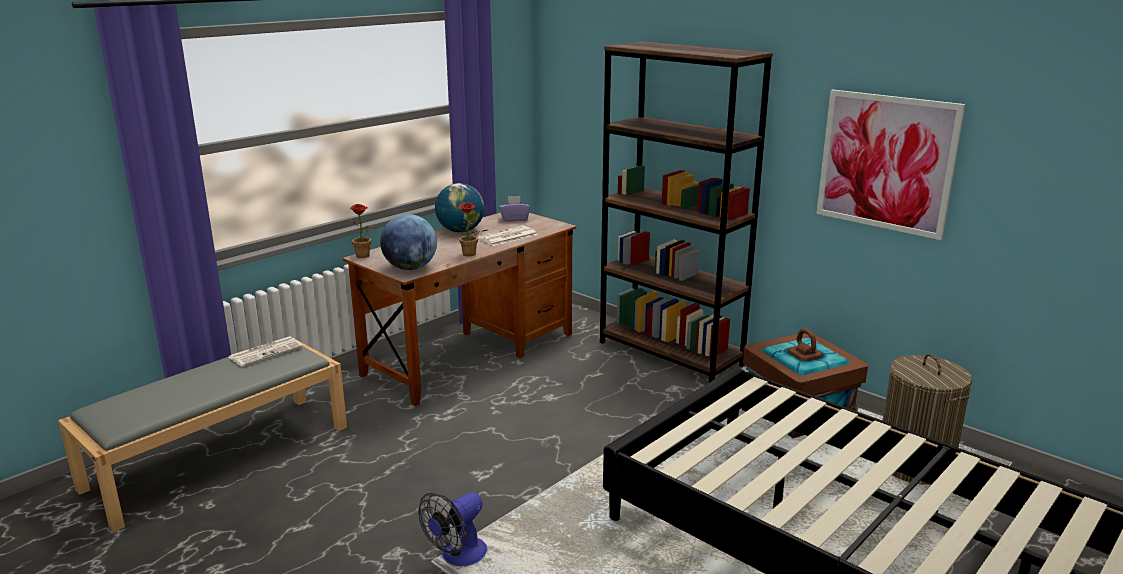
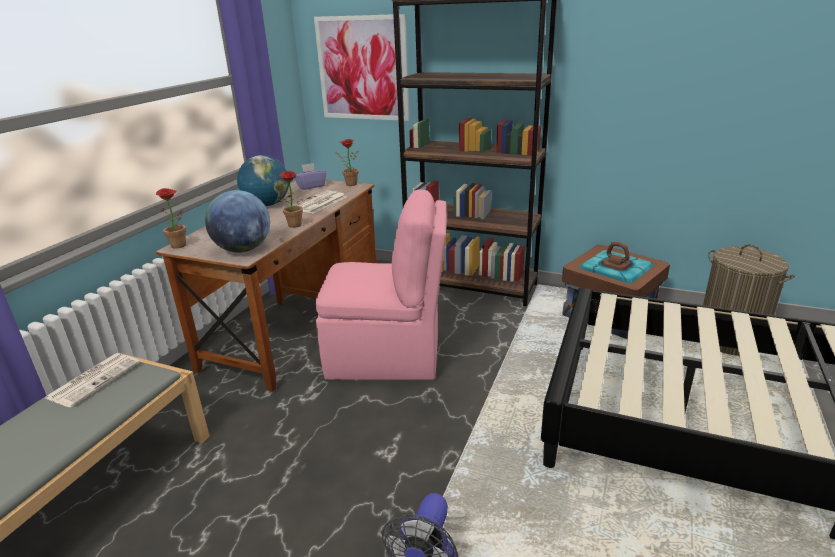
camera: 20 degrees left, 5 degrees up
(535, 400) = (387, 356): none -> pink chair
(552, 222) = (349, 184): none -> potted plant
(886, 162) = (674, 83): picture -> picture (362, 69)

